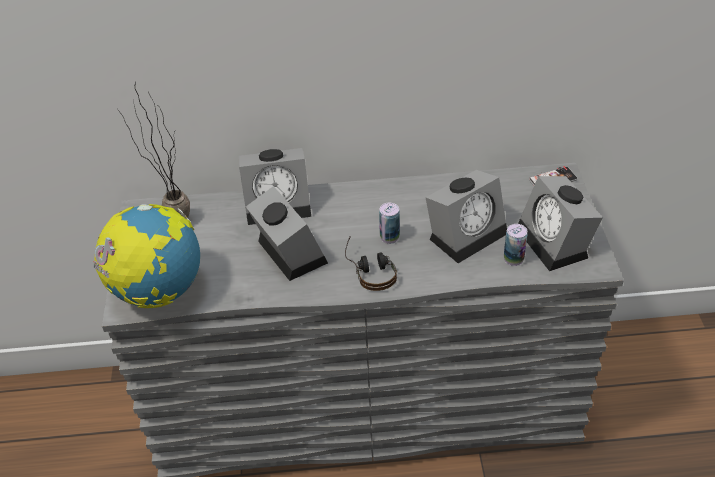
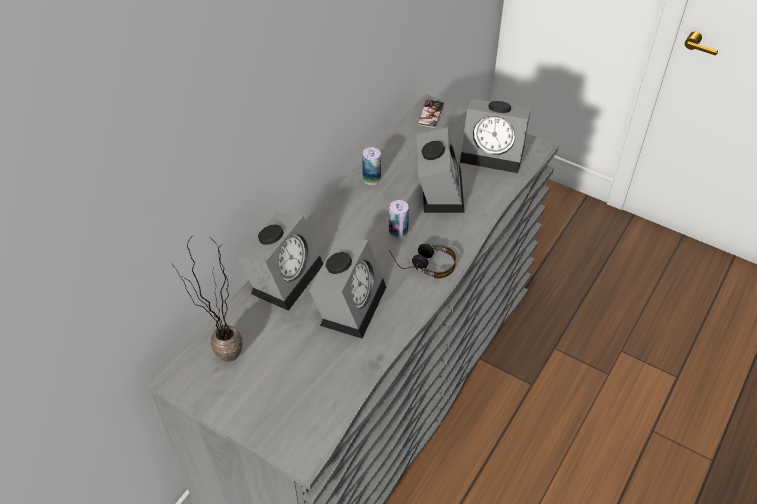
camera: 55 degrees left, 5 degrees up
(158, 291) = (307, 418): globe -> none
(287, 252) = (350, 302): alarm clock -> alarm clock turned 105 degrees clockwise
(513, 259) = (489, 182): can -> can (371, 179)

